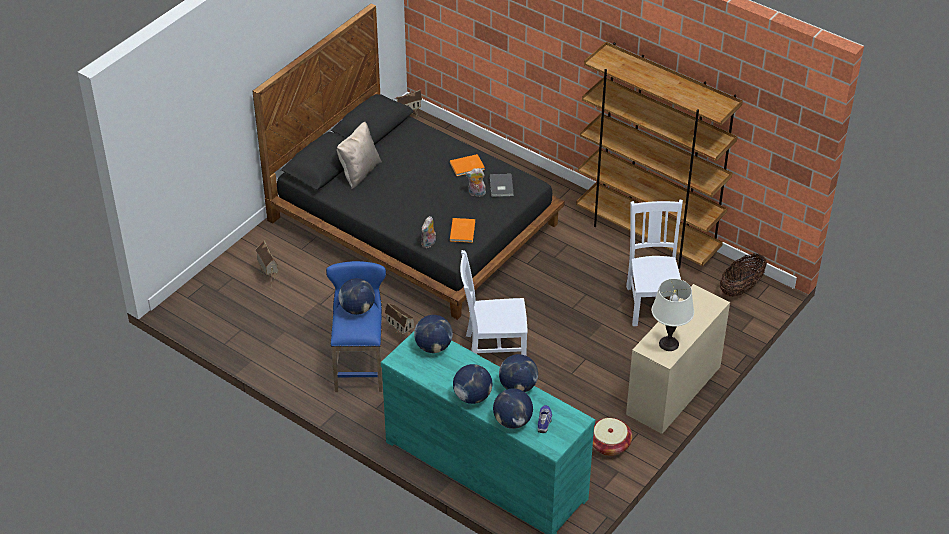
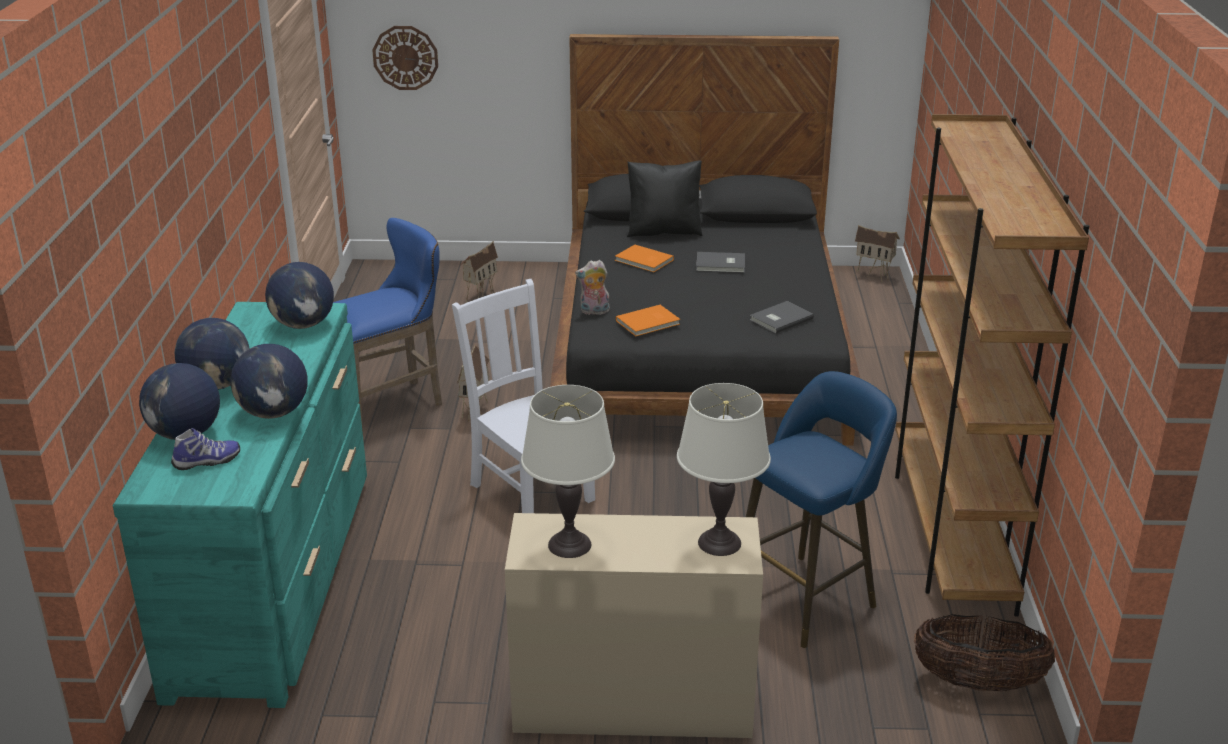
camera: 55 degrees right, 15 degrees down
(169, 165) = (405, 57): none -> wall clock
(357, 309) = (390, 297): globe -> none
(359, 172) = (664, 231): beige pillow -> black pillow
(424, 174) = (721, 265): none -> grey book
(468, 166) = (782, 286): orange book -> orange book (644, 261)
(476, 193) = (739, 309): plush toy -> none
(609, 444) = (432, 680): basket -> none
(652, 303) = (808, 597): white chair -> blue stool
(701, 303) = (719, 543): none -> white table lamp

